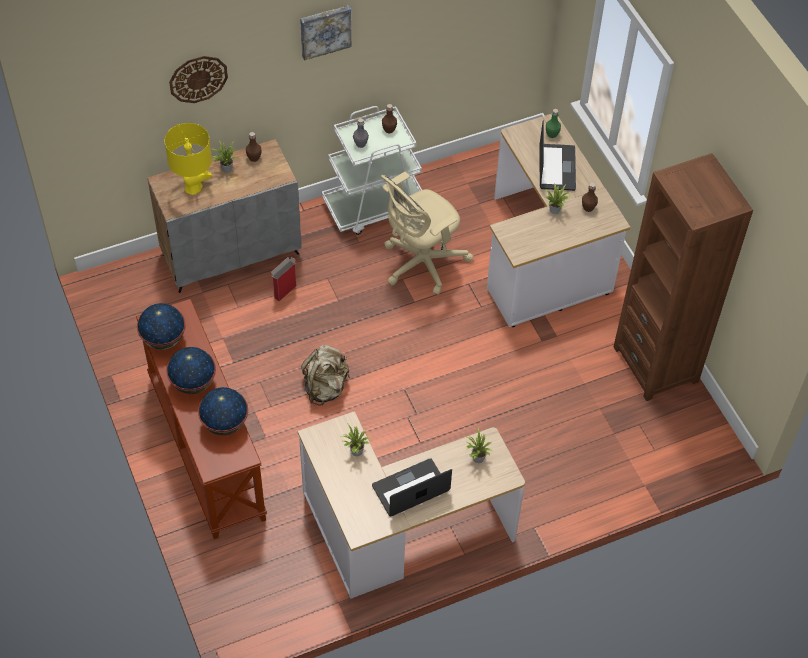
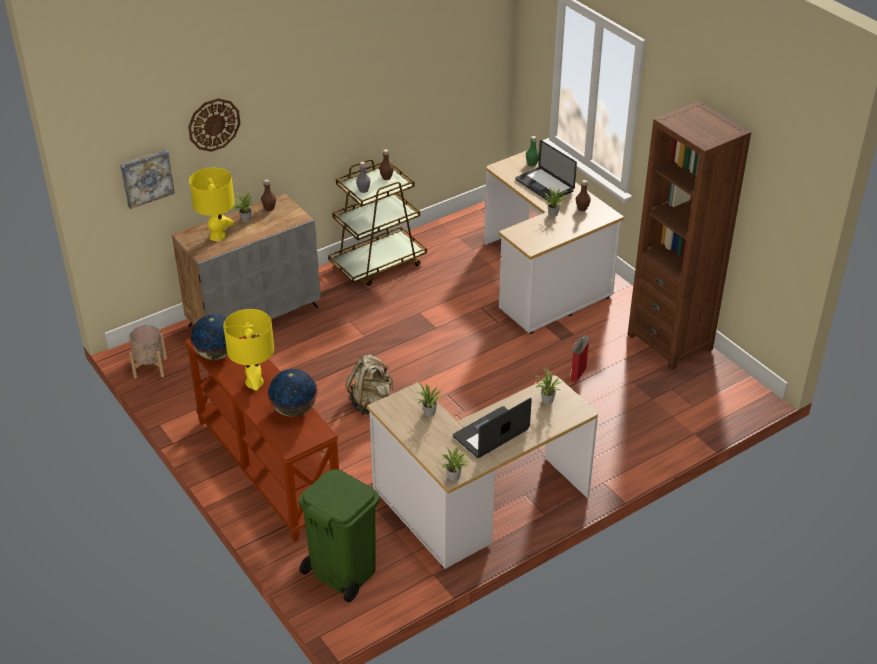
camera: 10 degrees left, 15 degrees down
(115, 303) = (150, 368): none -> beige planter
(193, 383) = (254, 383): globe -> yellow table lamp
(252, 581) = (342, 571): none -> green trash can
(285, 292) = (312, 337): cardboard box -> cardboard box (578, 374)
(325, 31) = (323, 75): picture -> picture (146, 177)
(361, 535) = (454, 477): none -> potted plant
(375, 206) = (378, 264): white cart -> brown cart
(421, 264) = (433, 299): beige office chair -> none
(557, 168) = (544, 185): laptop -> laptop turned 150 degrees clockwise

